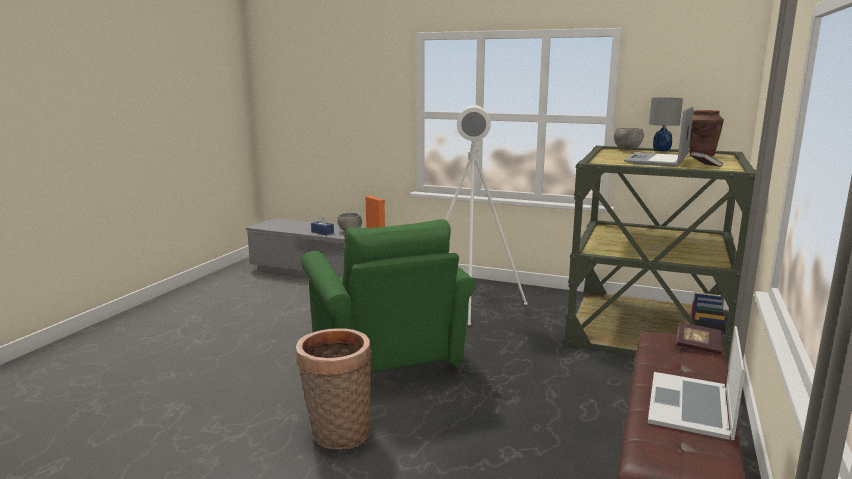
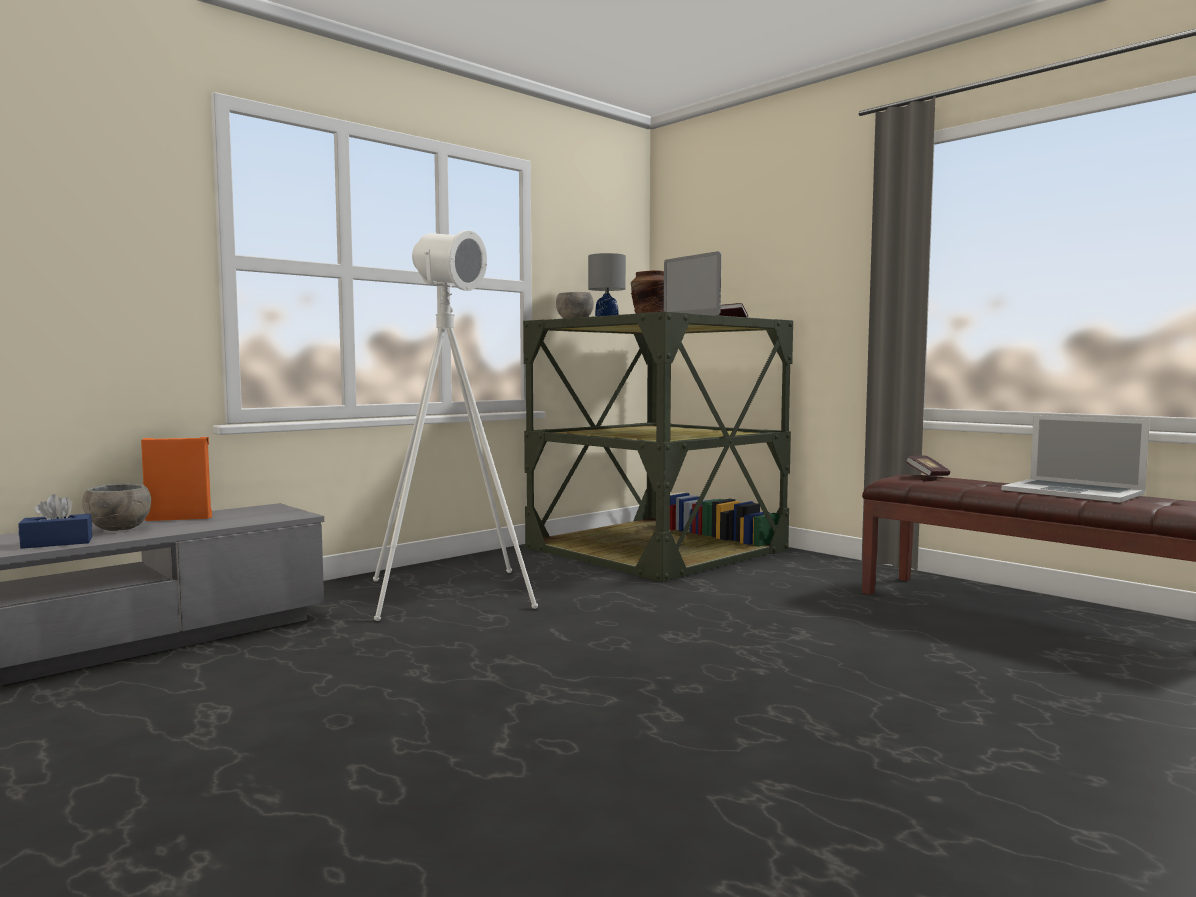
camera: 65 degrees left, 10 degrees down
(337, 435) = (862, 754): basket -> none
(386, 360) = (599, 677): green armchair -> none

